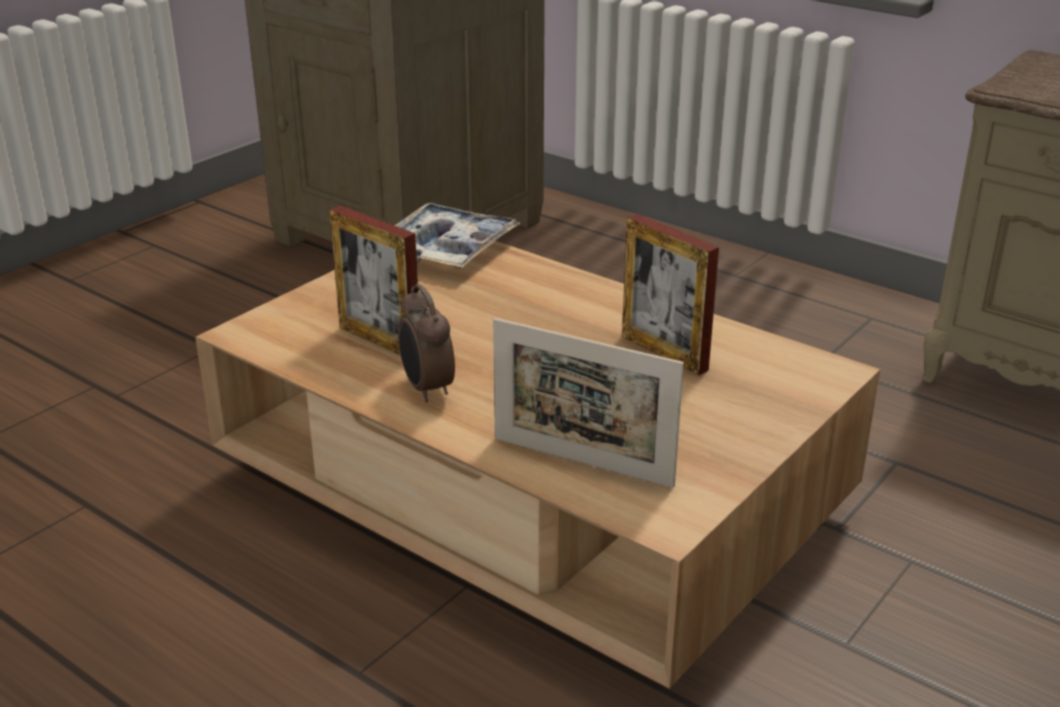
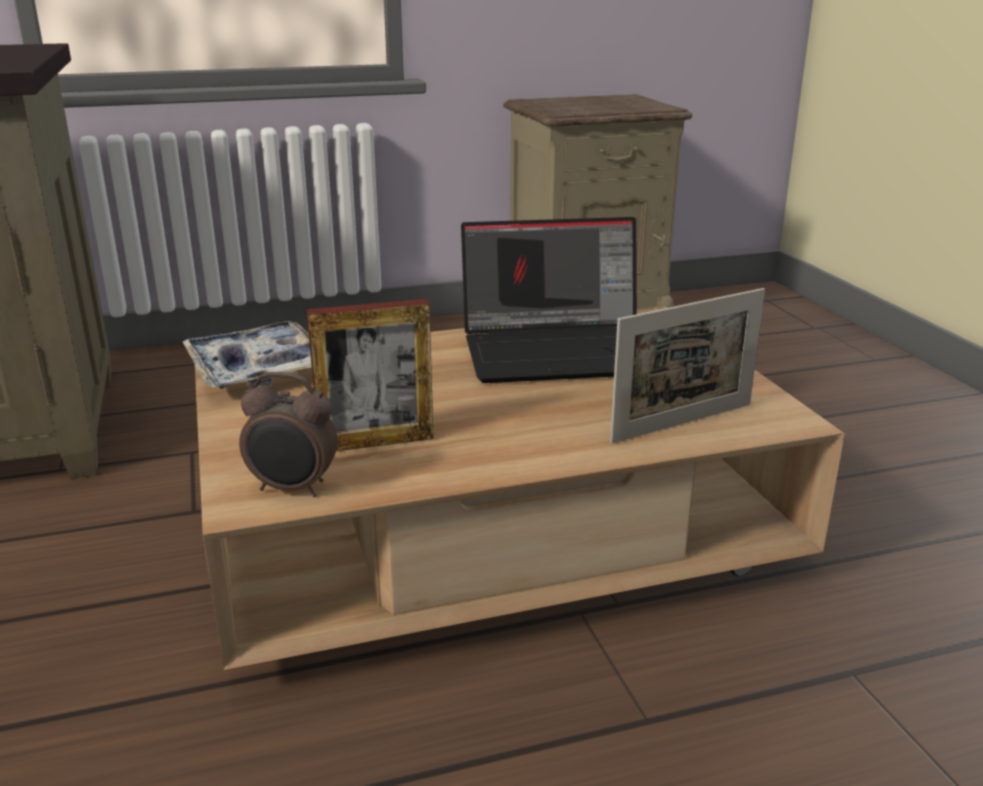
camera: 55 degrees left, 5 degrees down
(426, 389) = (493, 447): alarm clock -> alarm clock (293, 489)
(664, 353) = (561, 350): picture frame -> laptop

